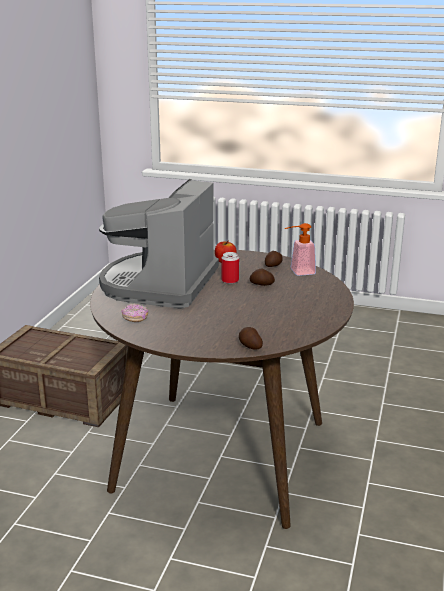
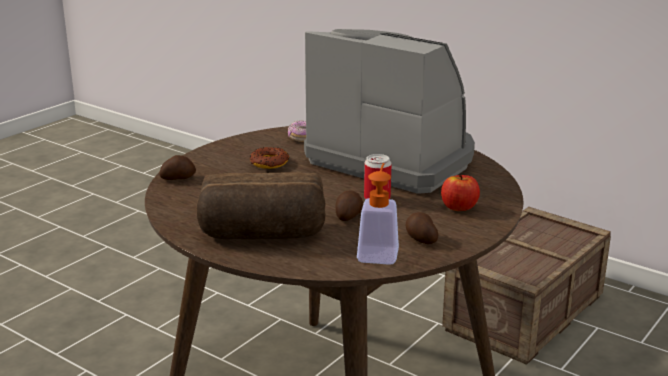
camera: 110 degrees right, 0 degrees up
(196, 320) = (269, 163): none -> donut
(309, 301) = (262, 235): none -> bread

